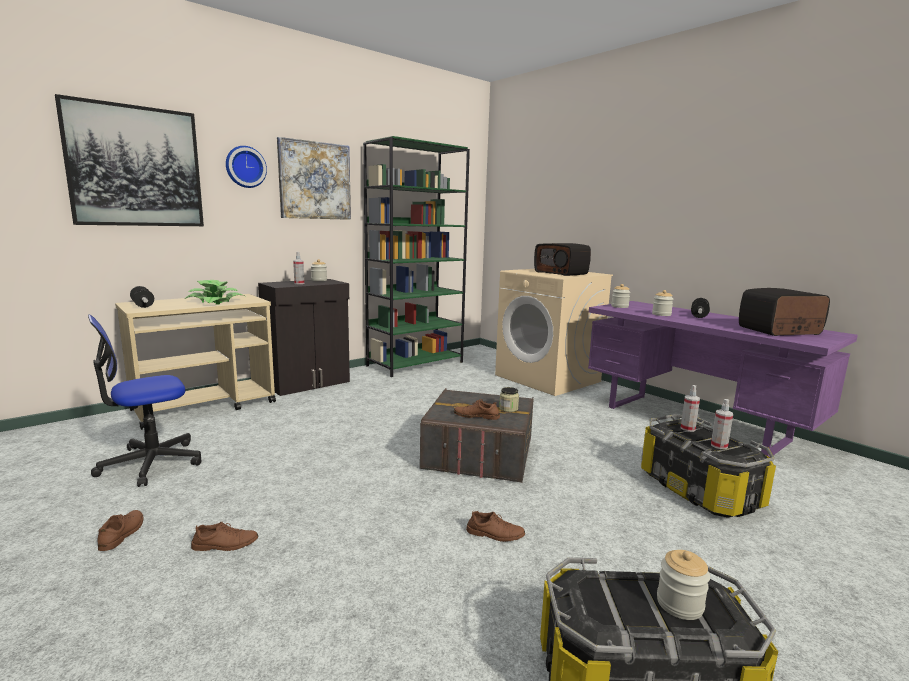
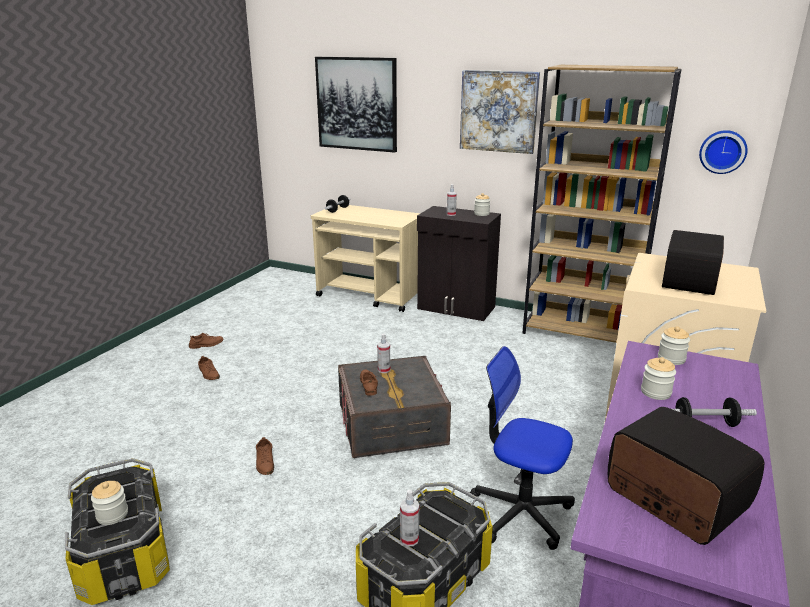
camera: 65 degrees right, 10 degrees up
(151, 463) = (279, 317): office chair -> office chair (520, 512)
(215, 302) = (375, 218): potted plant -> none
(245, 167) = (433, 100): wall clock -> wall clock (723, 151)
(415, 364) = (581, 332): green bookcase -> brown bookcase
(508, 408) = (401, 396): jar -> none
(687, 428) = (447, 514): spray bottle -> spray bottle (384, 370)

